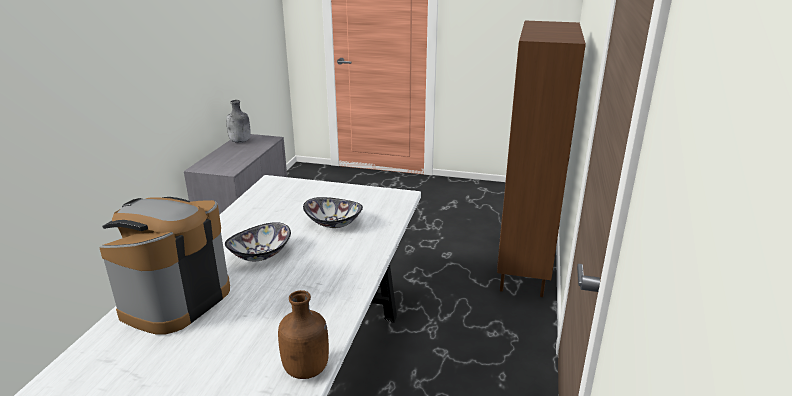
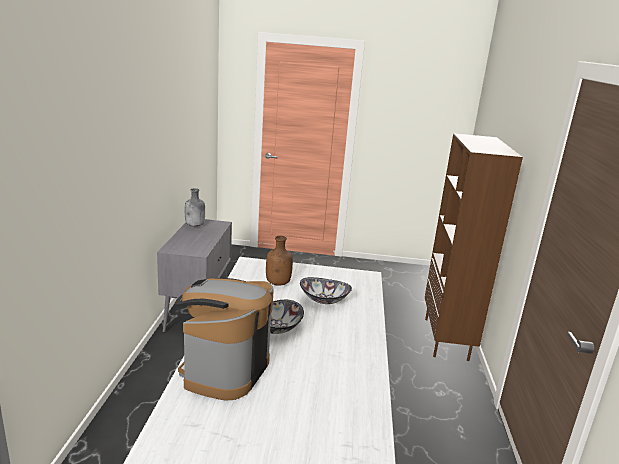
camera: 10 degrees left, 5 degrees down
(307, 369) = (371, 425): brown bottle -> brown bottle (278, 283)

